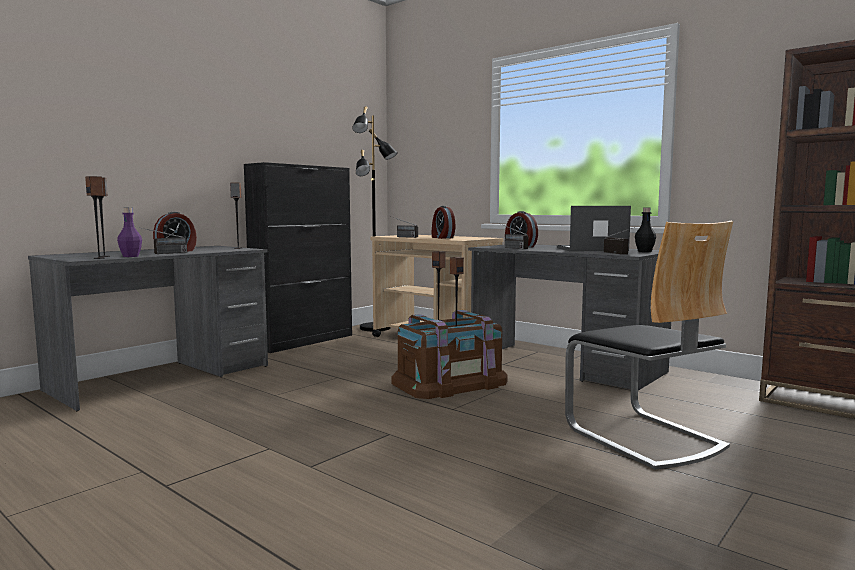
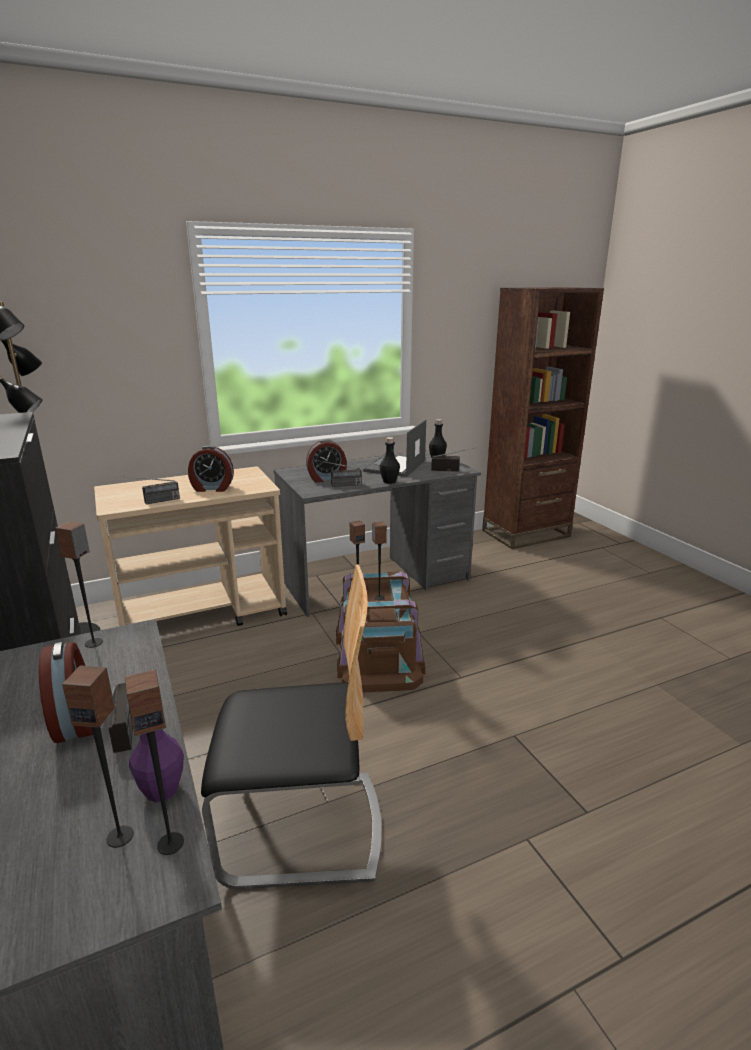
camera: 65 degrees left, 15 degrees up
(547, 250) = (389, 481): none -> black bottle
(643, 437) = (565, 615): chair -> chair (301, 828)

